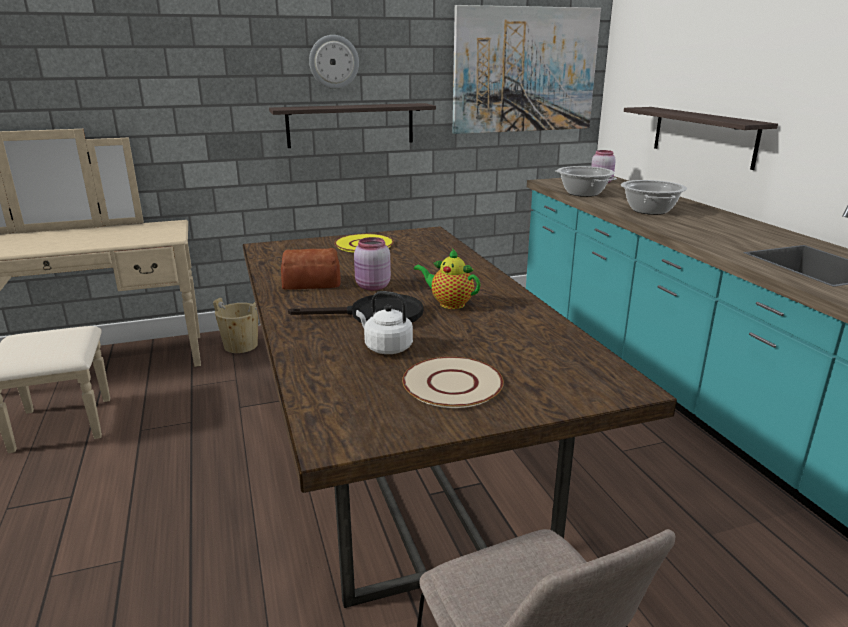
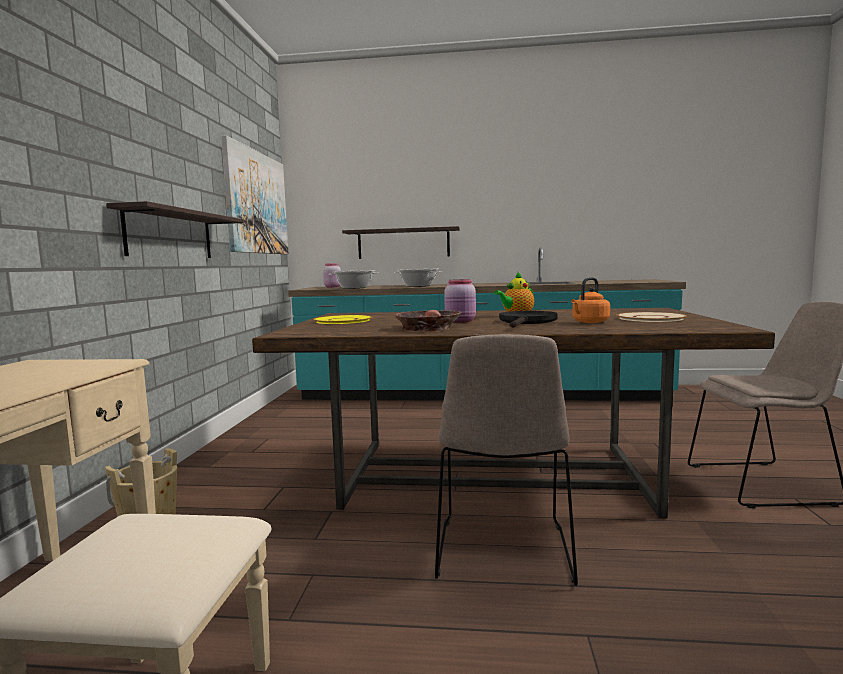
camera: 65 degrees left, 15 degrees down
(235, 498) = (503, 554): none -> beige chair
(310, 282) = (428, 328): bread -> bowl
(334, 62) = (154, 163): wall clock -> none
(386, 347) = (589, 322): white kettle -> orange kettle

